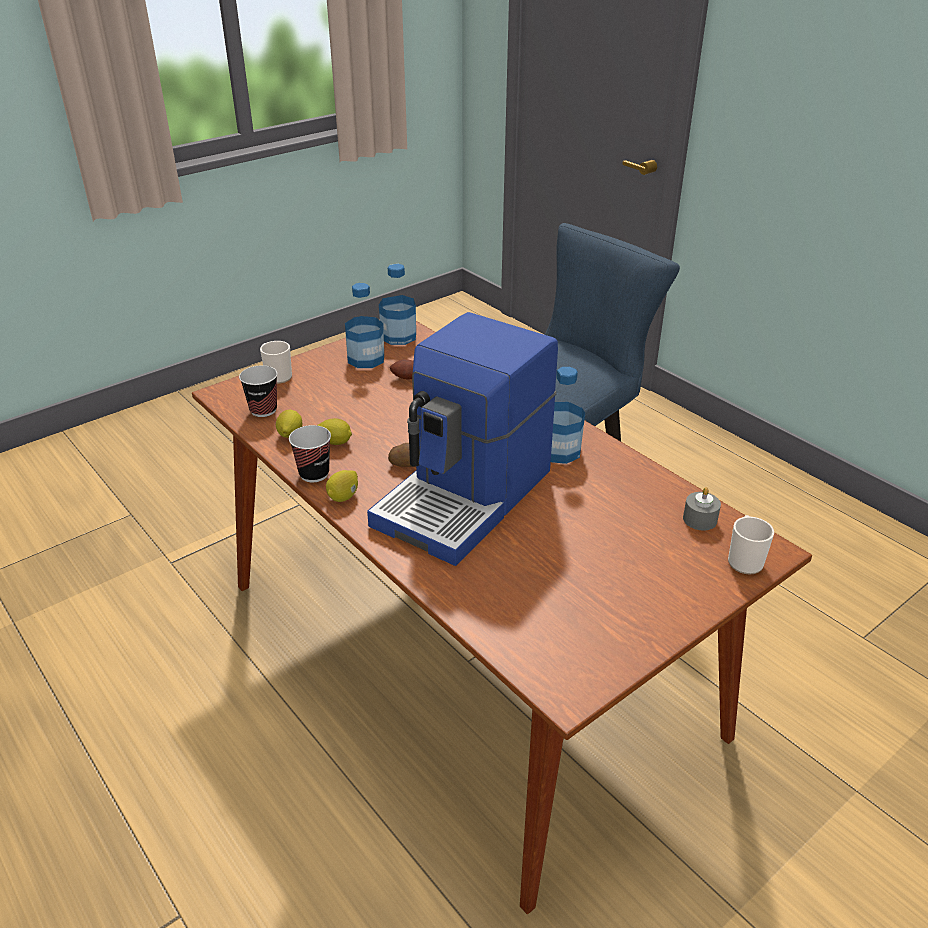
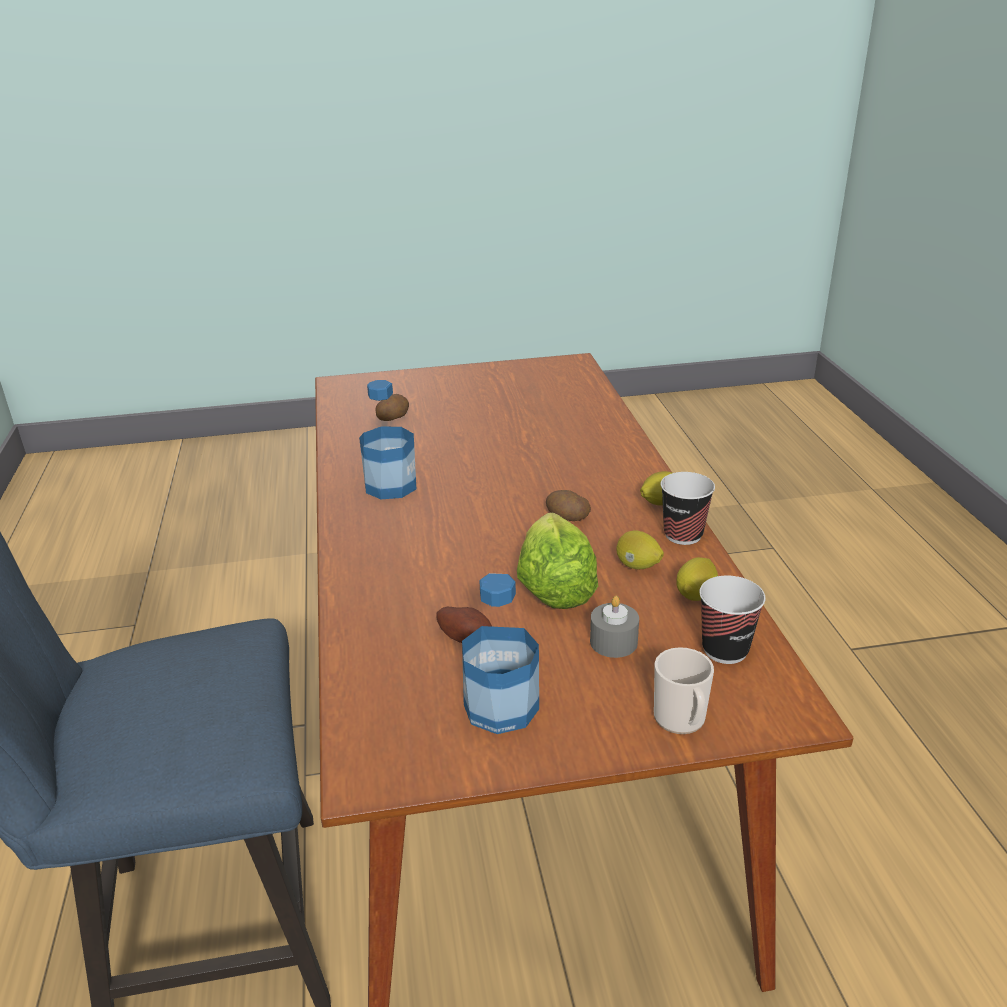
camera: 150 degrees left, 5 degrees down
(380, 416) = (554, 585): none -> lettuce
(398, 336) = (397, 748): bottle -> none
(466, 497) = (532, 471): coffee machine -> none
(652, 519) = (392, 417): none -> potato
(700, 519) = (355, 409): grey candle -> grey candle (613, 642)
(744, 560) = (367, 384): mug -> none

